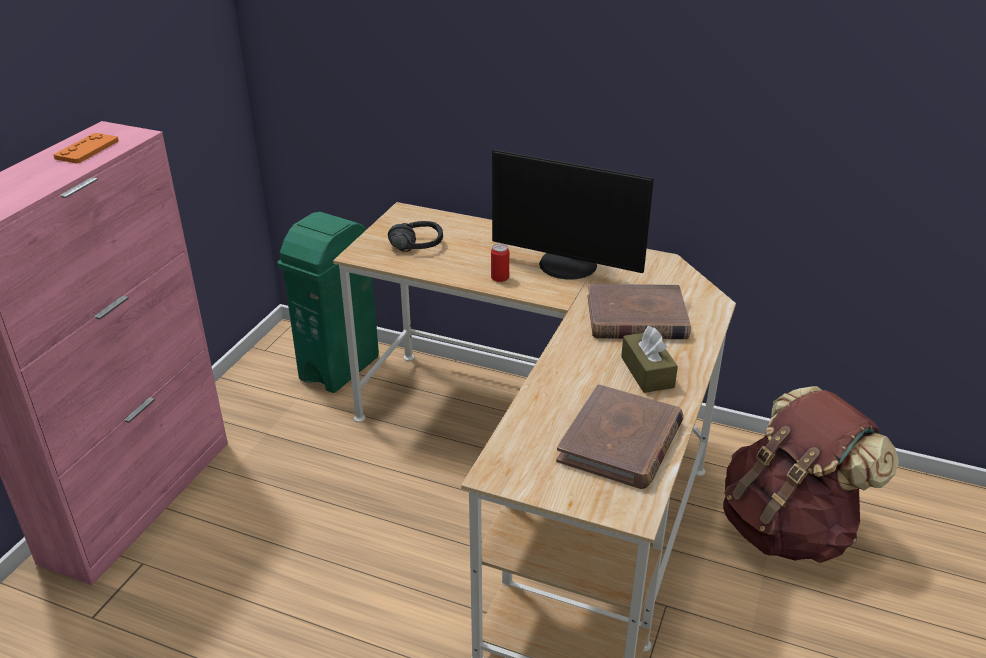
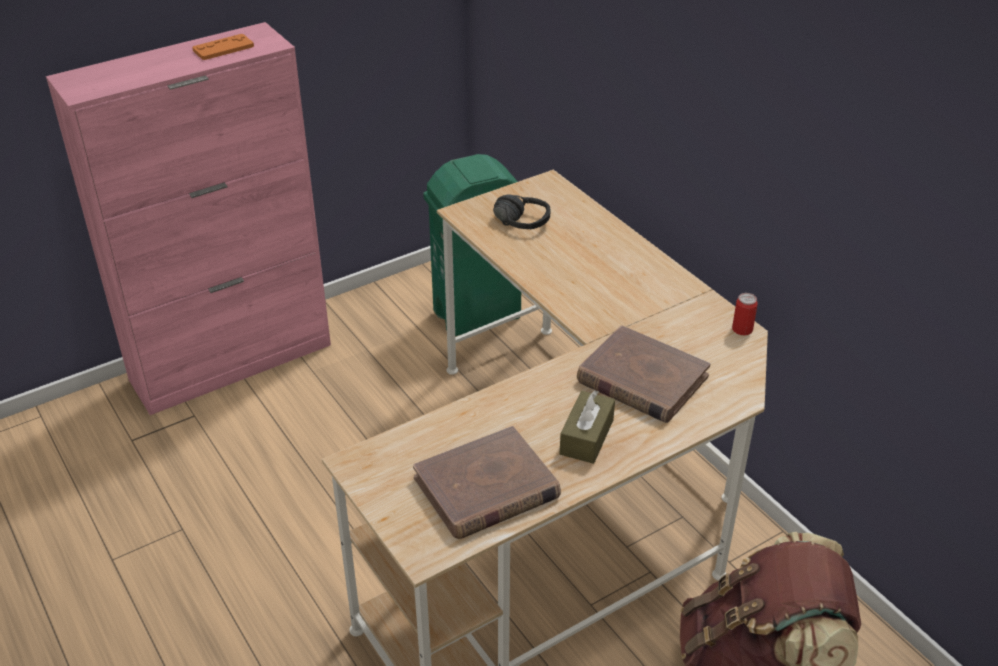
camera: 35 degrees right, 5 degrees up
(499, 277) = (560, 284): can -> can (742, 329)
(567, 266) = (636, 298): monitor -> none

